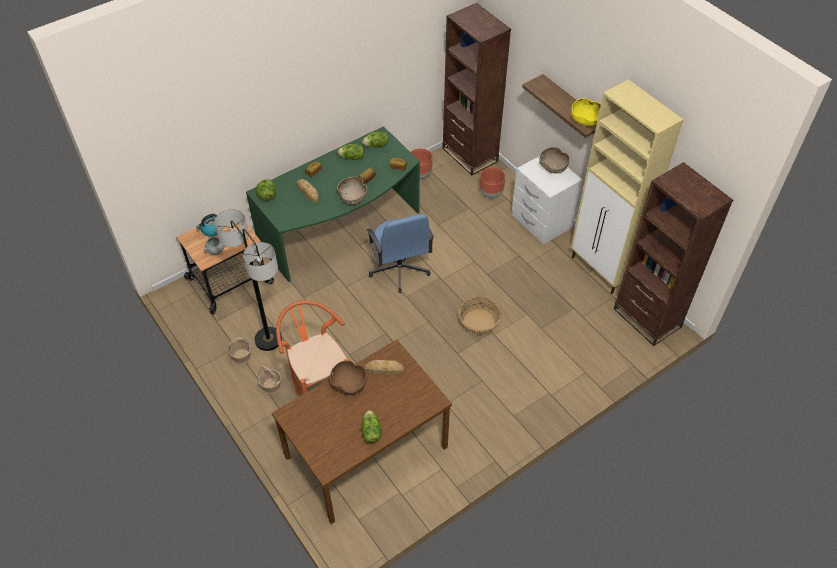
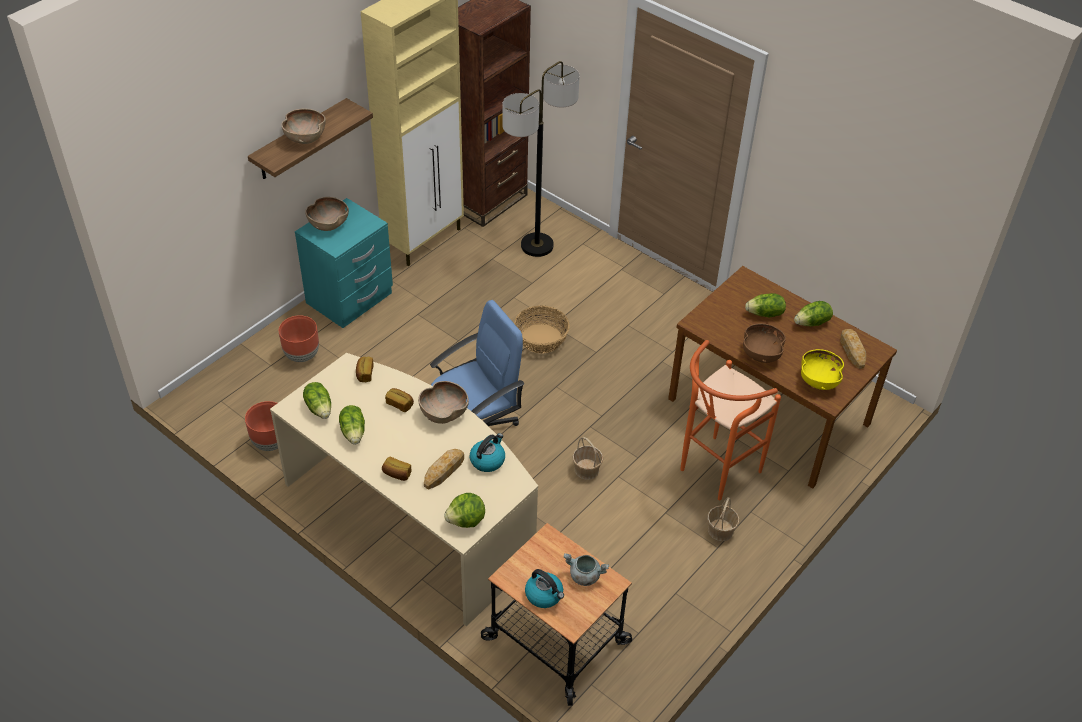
camera: 105 degrees left, 5 degrees down
(241, 357) = (688, 580): basket -> basket (586, 470)
(268, 339) = (647, 556): floor lamp -> floor lamp (536, 246)
(307, 212) = (487, 460): none -> kettle
(342, 230) = (413, 516): green desk -> beige desk
(384, 369) = (725, 327): bread -> bread (852, 350)
(390, 401) = (765, 314): none -> lettuce
(469, 155) = (217, 389): brown bookcase -> none
(541, 222) = (350, 299): white nightstand -> turquoise nightstand
(559, 100) = (305, 137): none -> brown bowl
(585, 120) = (344, 114): yellow bowl -> yellow bowl (818, 380)

